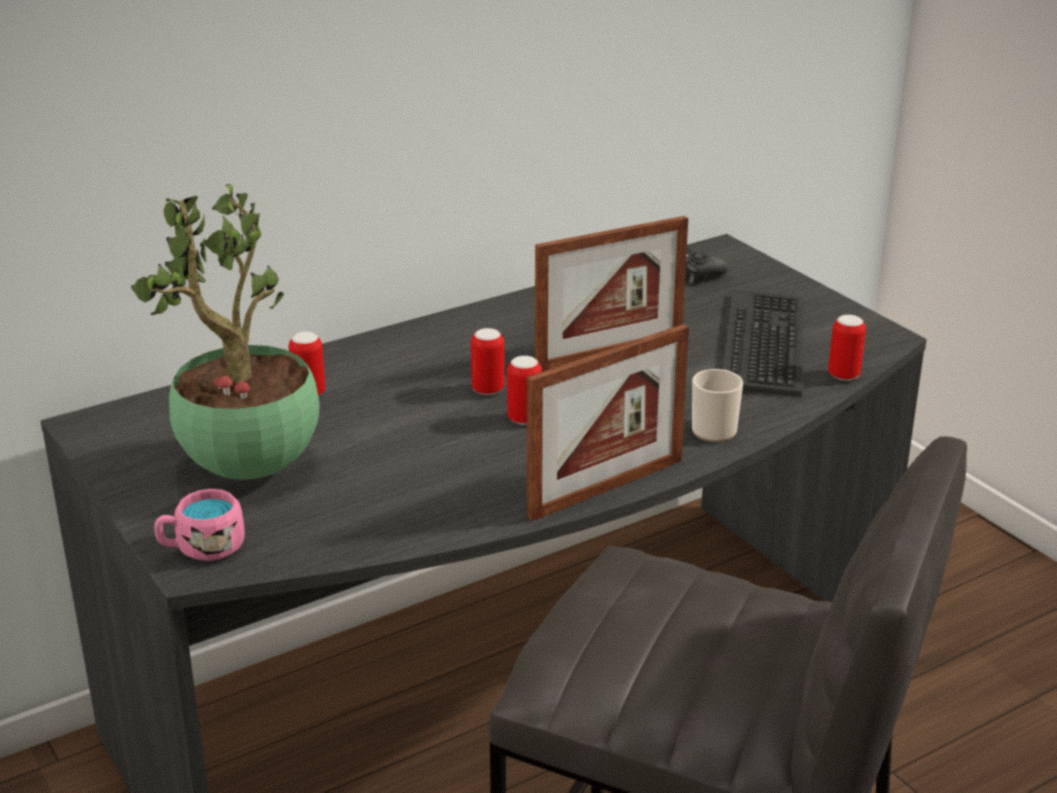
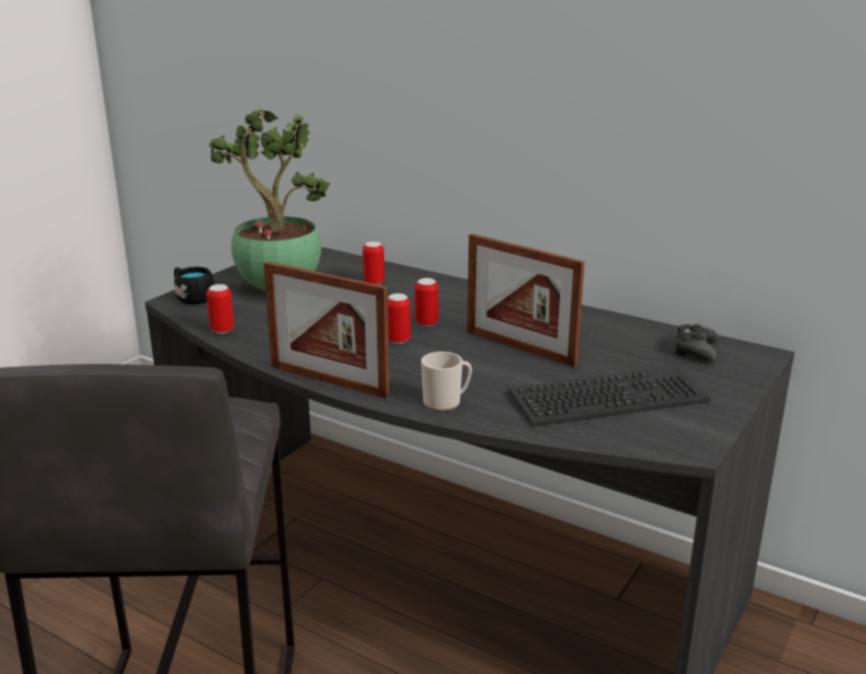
camera: 65 degrees right, 5 degrees down
(202, 548) = (192, 297): pink mug -> black mug
(843, 375) = (590, 439): can -> can (222, 330)

